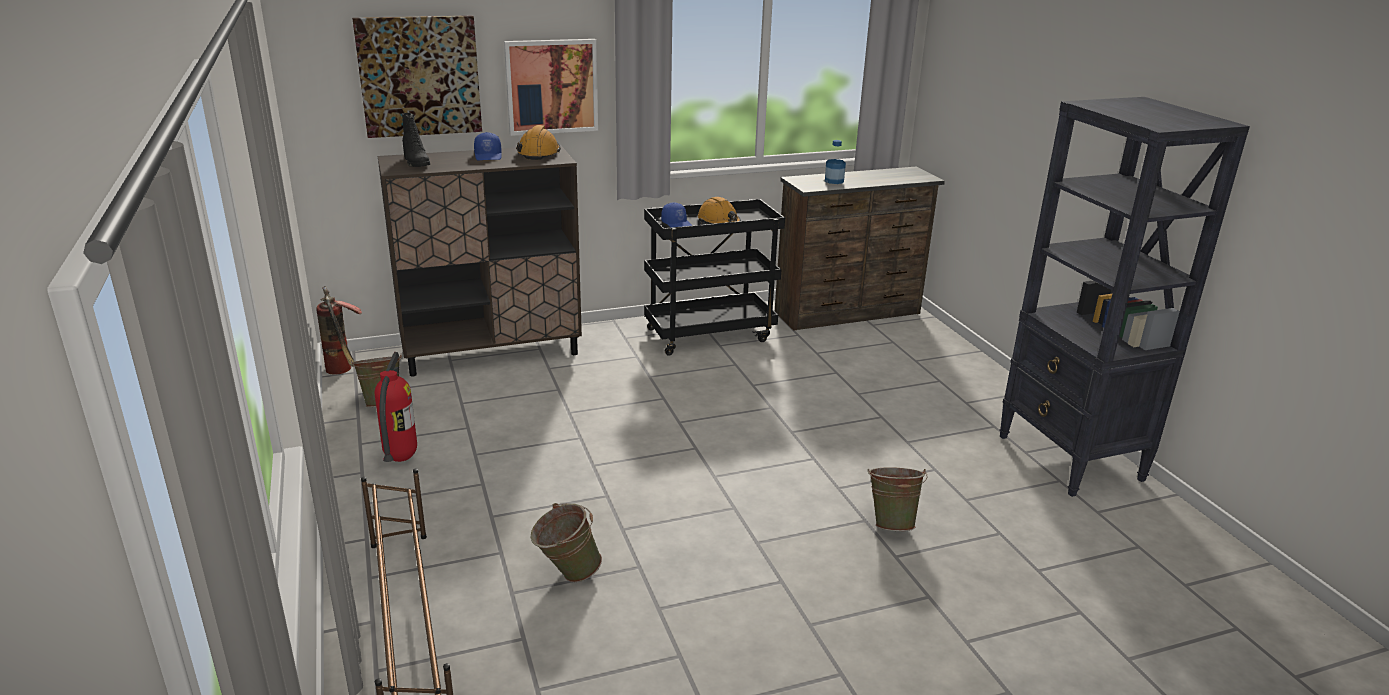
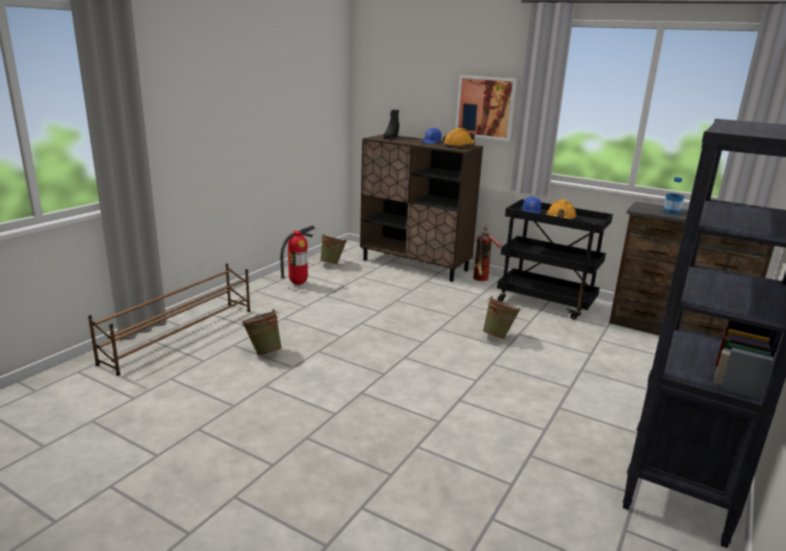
camera: 50 degrees right, 5 degrees down
(344, 372) = (343, 248): fire extinguisher -> fire extinguisher (482, 280)
(419, 76) = (414, 91): picture -> none
(891, 523) = (451, 432): green bucket -> green bucket (499, 336)

